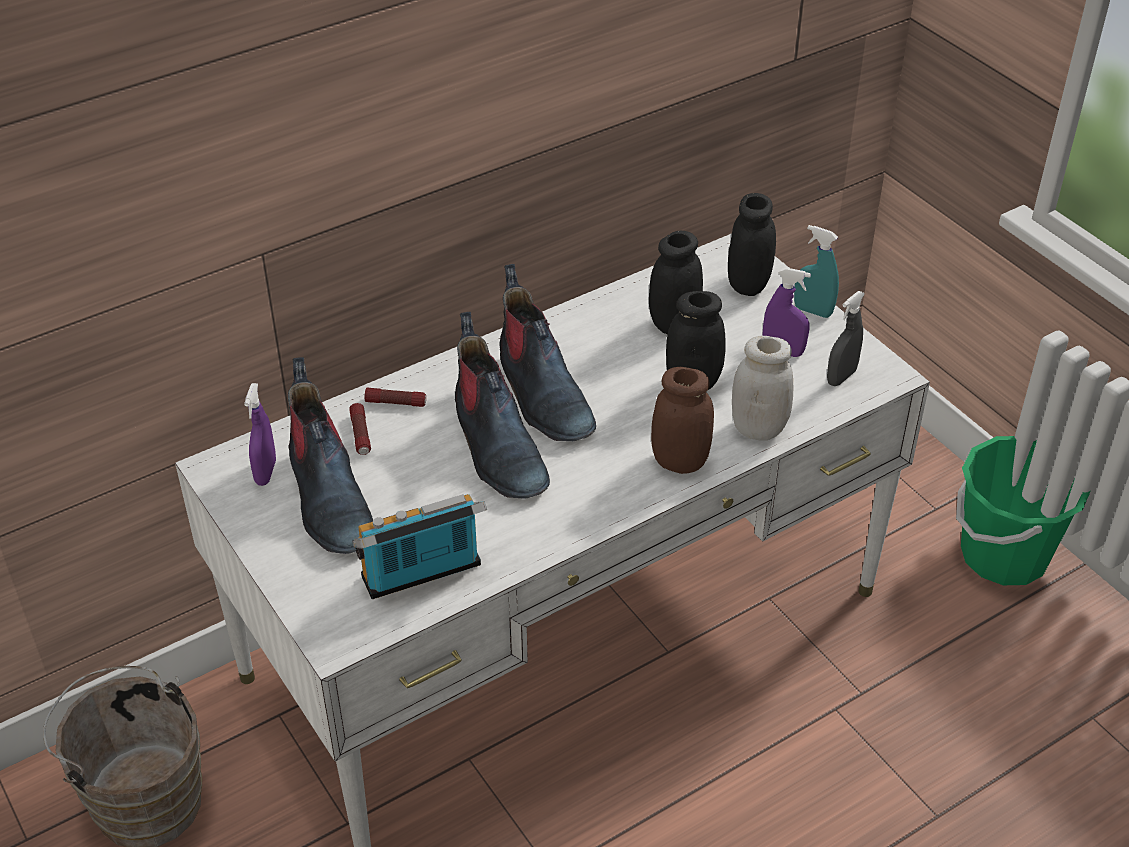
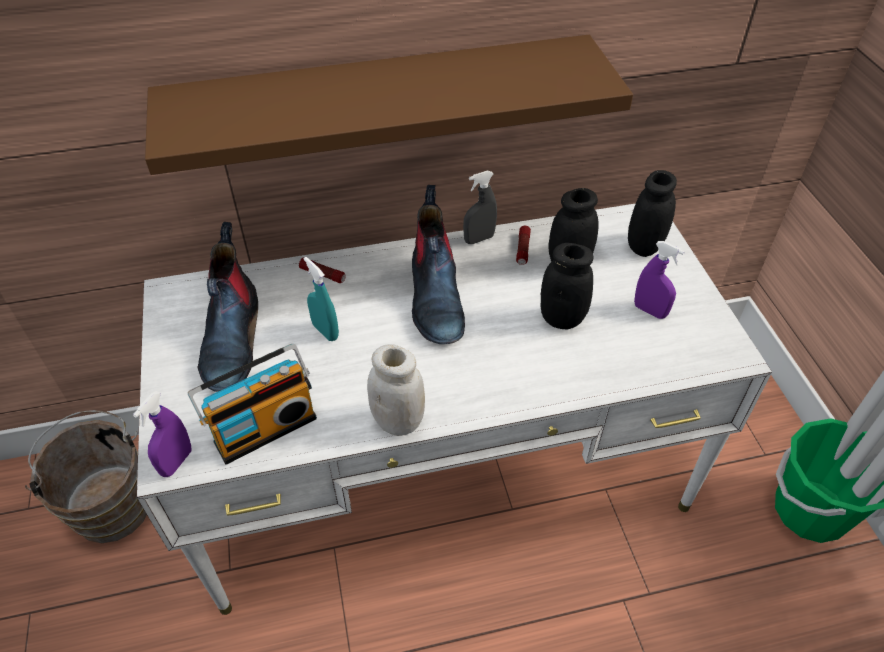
camera: 20 degrees right, 5 degrees up
(266, 472) = (199, 305): purple spray bottle -> purple spray bottle (176, 462)
(361, 434) = (283, 293): flashlight -> flashlight (523, 249)
(423, 575) = (264, 427): radio -> radio turned 150 degrees clockwise
(440, 181) = (381, 102): none -> brown shelf
(497, 448) = (378, 332): boot -> none
(679, 461) = (519, 386): brown jar -> none
(758, 428) = (599, 374): white jar -> white jar (398, 421)
(813, 311) = (690, 282): turquoise spray bottle -> turquoise spray bottle (325, 331)
(841, 377) = (692, 347): grey spray bottle -> grey spray bottle (479, 239)

